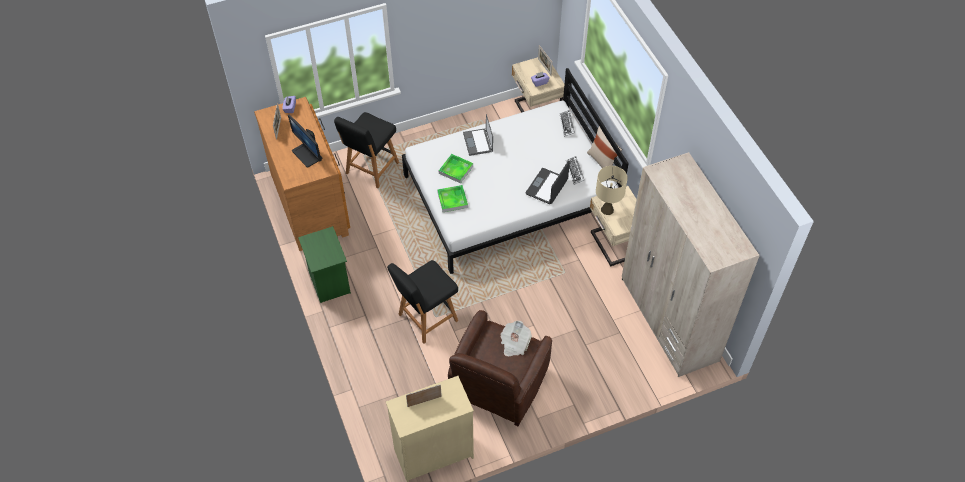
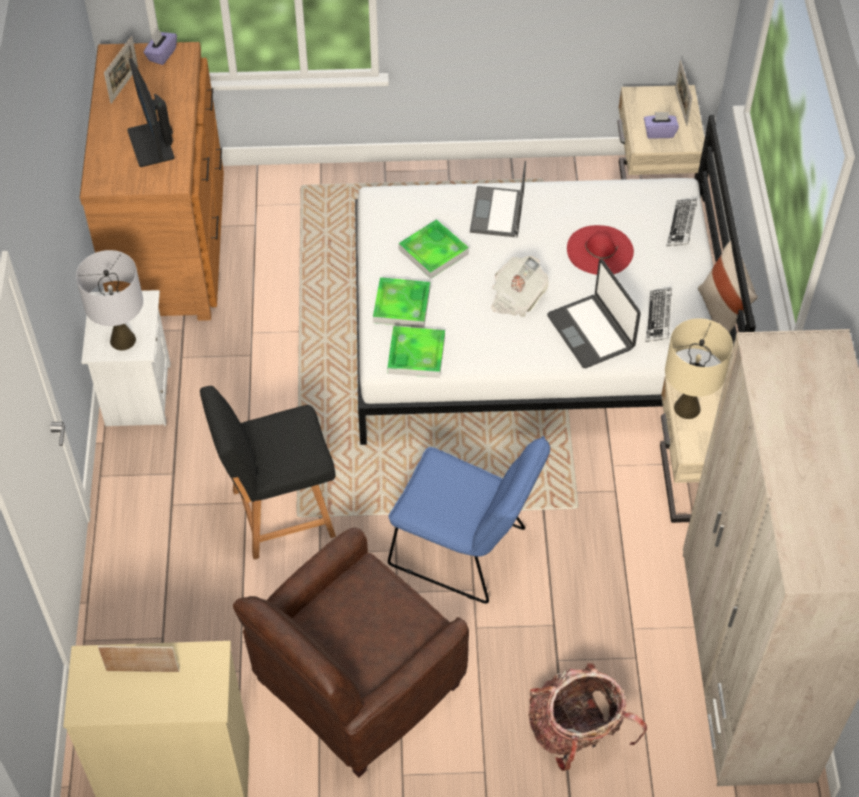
camera: 20 degrees right, 0 degrees up
(326, 255) = (123, 340): none -> grey table lamp
(328, 283) = (136, 395): green nightstand -> white nightstand
(371, 169) = (303, 214): black chair -> none
(470, 221) = (416, 355): none -> tray
(514, 344) = (396, 614): newspaper -> newspaper (516, 297)
(522, 308) = (466, 551): none -> blue chair
(534, 147) = (600, 250): none -> red hat
(547, 187) = (591, 332): laptop -> laptop turned 75 degrees counterclockwise
(607, 374) = (577, 733): none -> backpack

